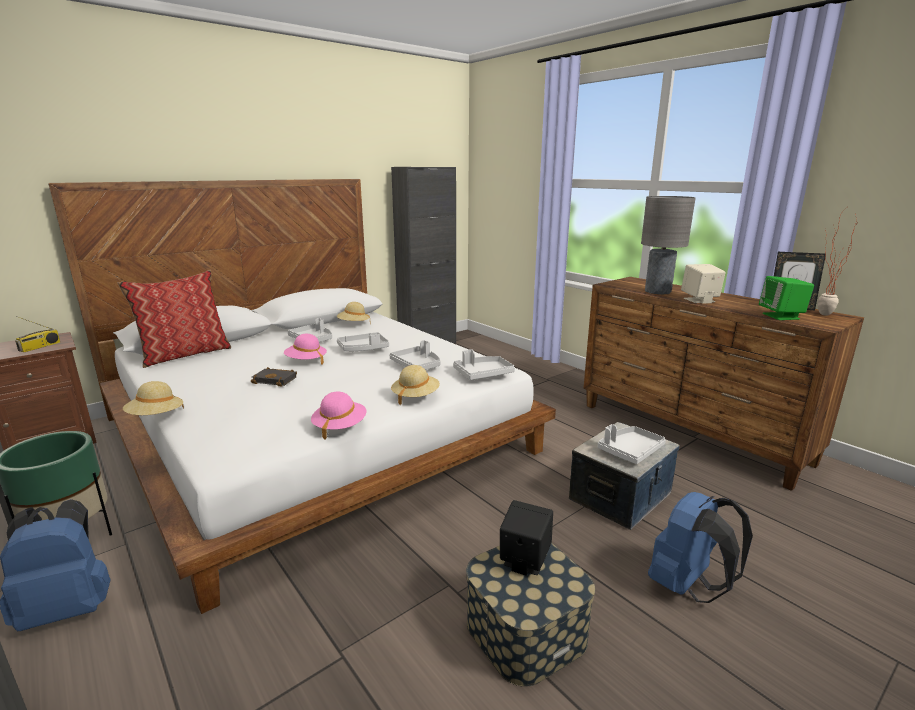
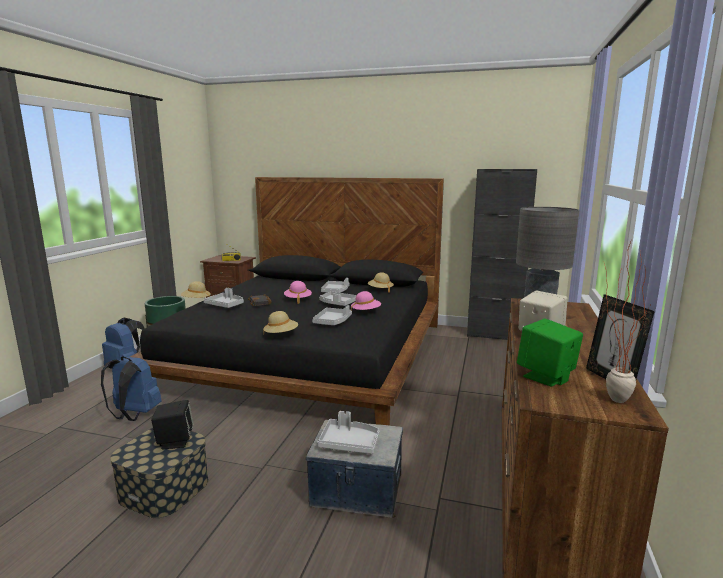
camera: 55 degrees right, 5 degrees down
(185, 354) = (274, 280): pillow -> none
(316, 433) = (309, 354): white bed -> black bed
(339, 427) = (220, 331): pink hat -> pink hat (366, 312)
(483, 374) = (344, 340): grey tray -> grey tray (225, 305)
(687, 586) = (254, 555): blue backpack -> blue backpack (134, 415)

